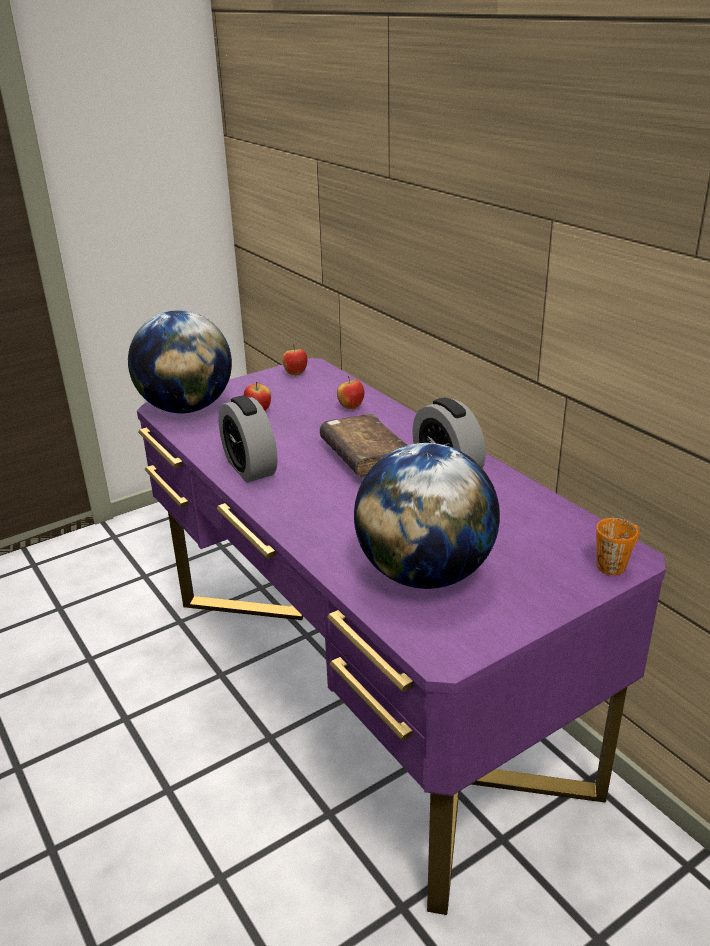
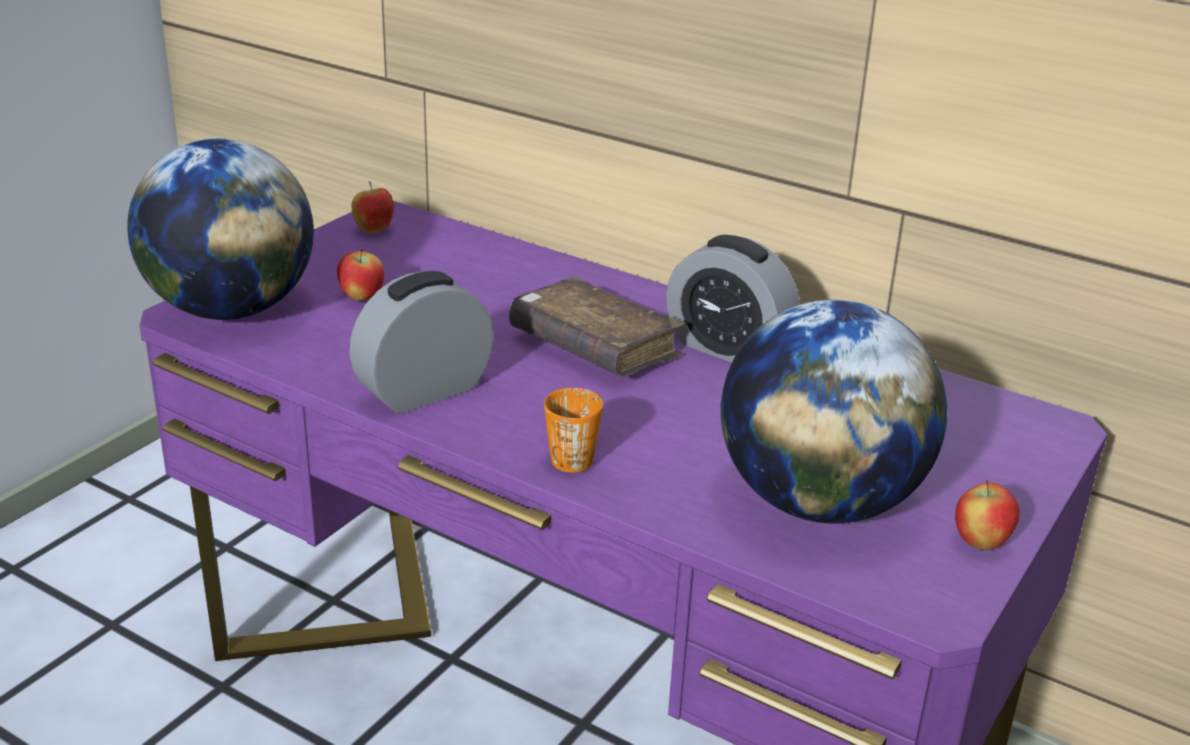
camera: 25 degrees left, 0 degrees up
(250, 468) = (424, 391): alarm clock -> alarm clock turned 105 degrees clockwise
(351, 407) = (508, 273): apple -> apple (980, 543)
(616, 563) = (1046, 437): orange mug -> orange mug (578, 454)

